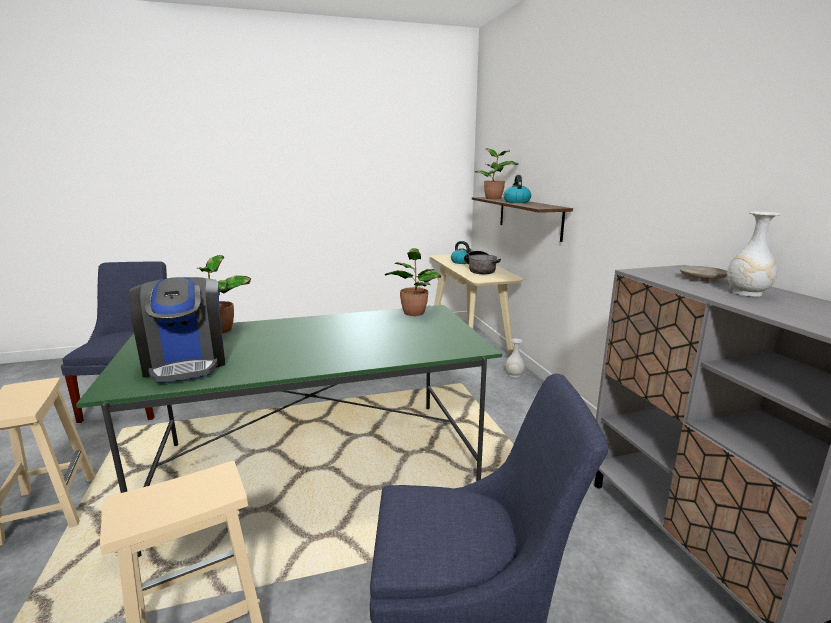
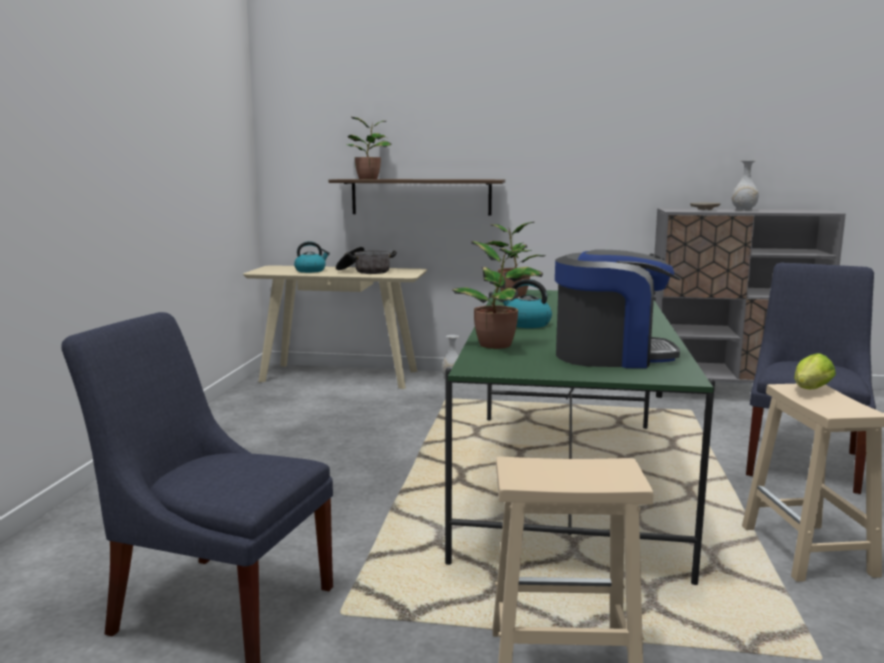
camera: 65 degrees left, 5 degrees down
(207, 486) = (810, 390): none -> lettuce
(516, 201) = (420, 179): kettle -> kettle (526, 324)

